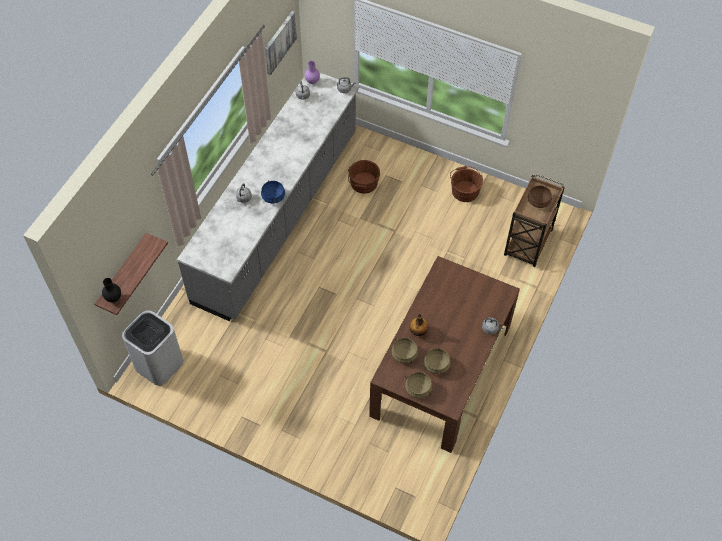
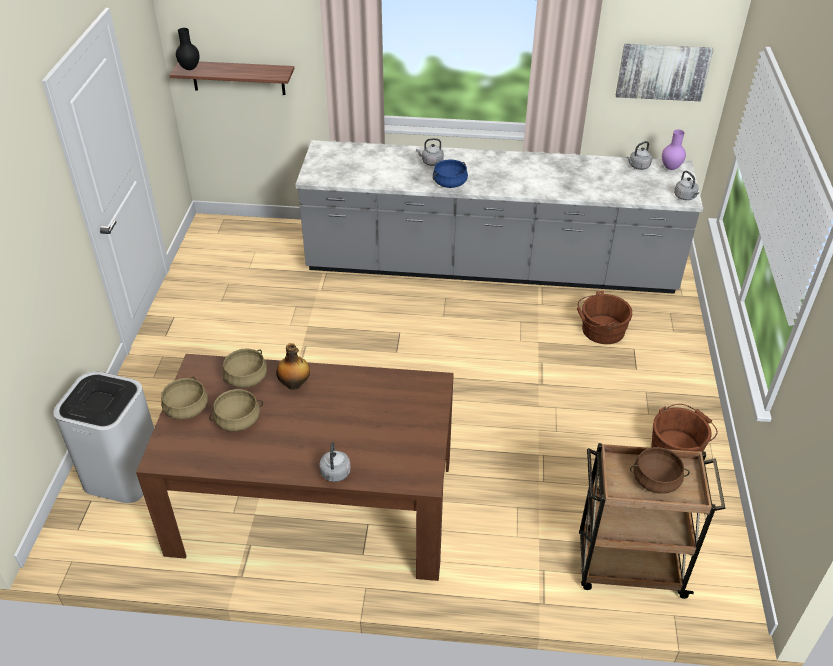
camera: 70 degrees right, 15 degrees down
(159, 364) = (227, 234): white trash can -> white trash can (123, 474)

